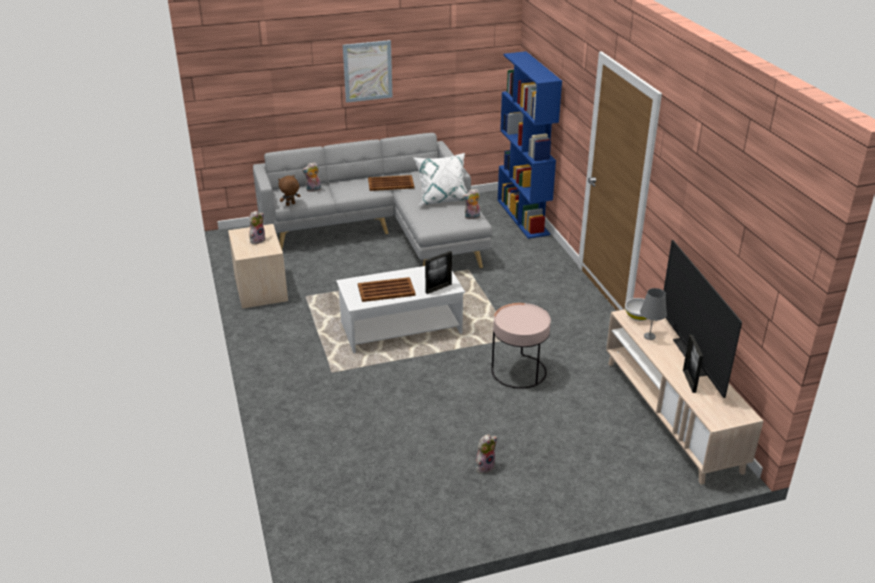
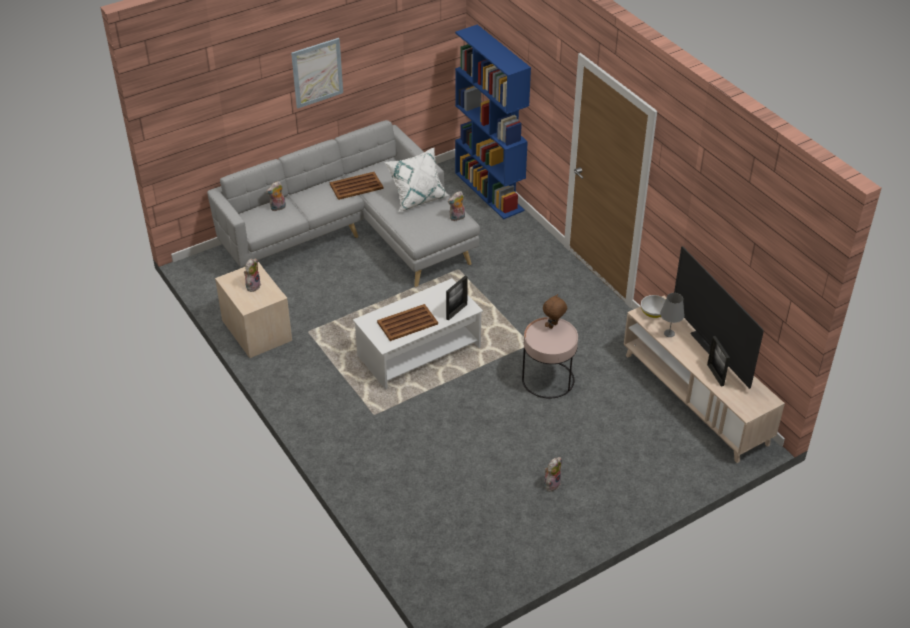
camera: 15 degrees left, 10 degrees up
(290, 204) = (263, 232): brown plush toy -> brown plush toy (553, 326)

